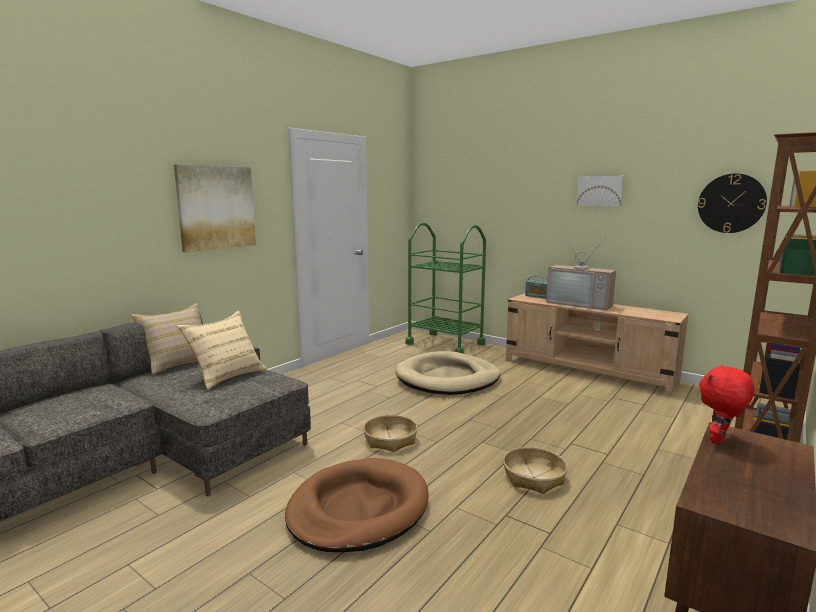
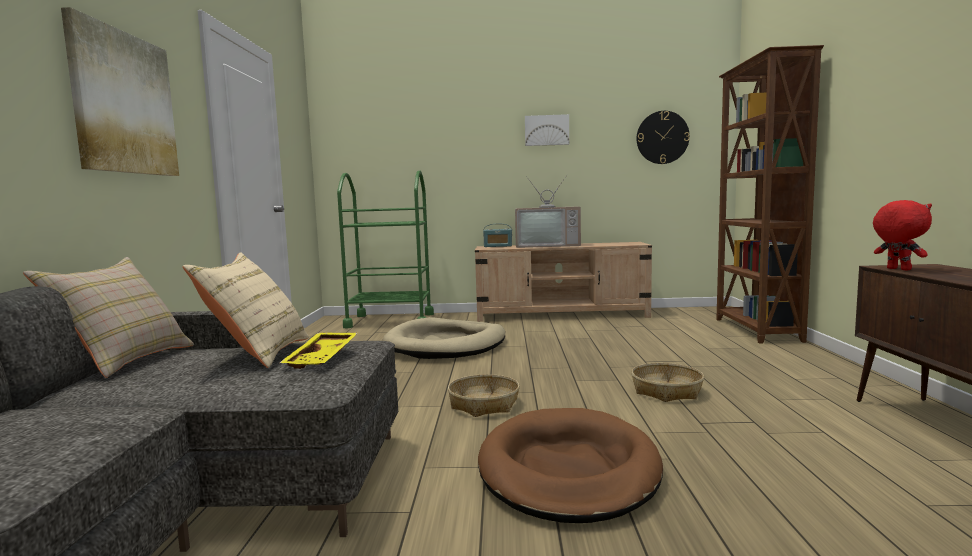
camera: 35 degrees left, 5 degrees down
(241, 390) = (323, 358): none -> yellow tray
(719, 440) = (897, 269): red plush toy -> red plush toy turned 150 degrees clockwise

